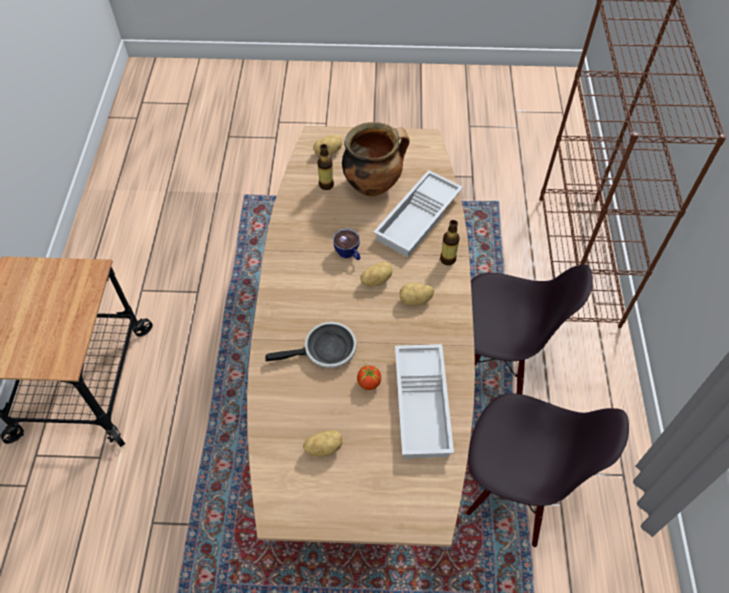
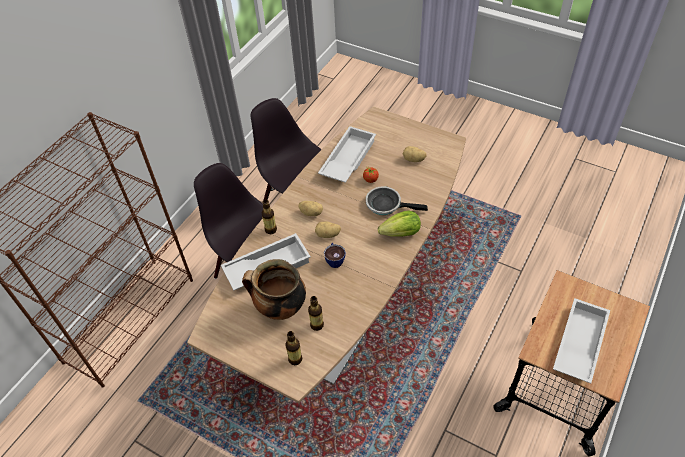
camera: 150 degrees left, 5 degrees down
(45, 297) = (578, 343): none -> white tray
(286, 317) = (401, 233): none -> lettuce
(328, 151) = (295, 359): potato -> bottle

